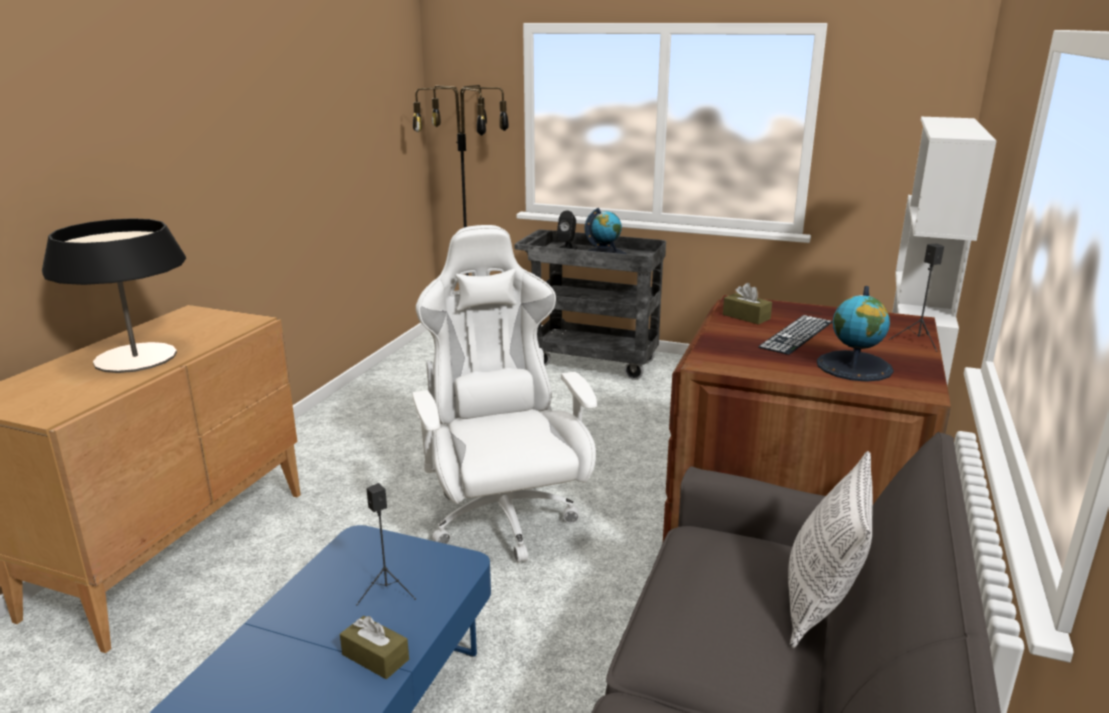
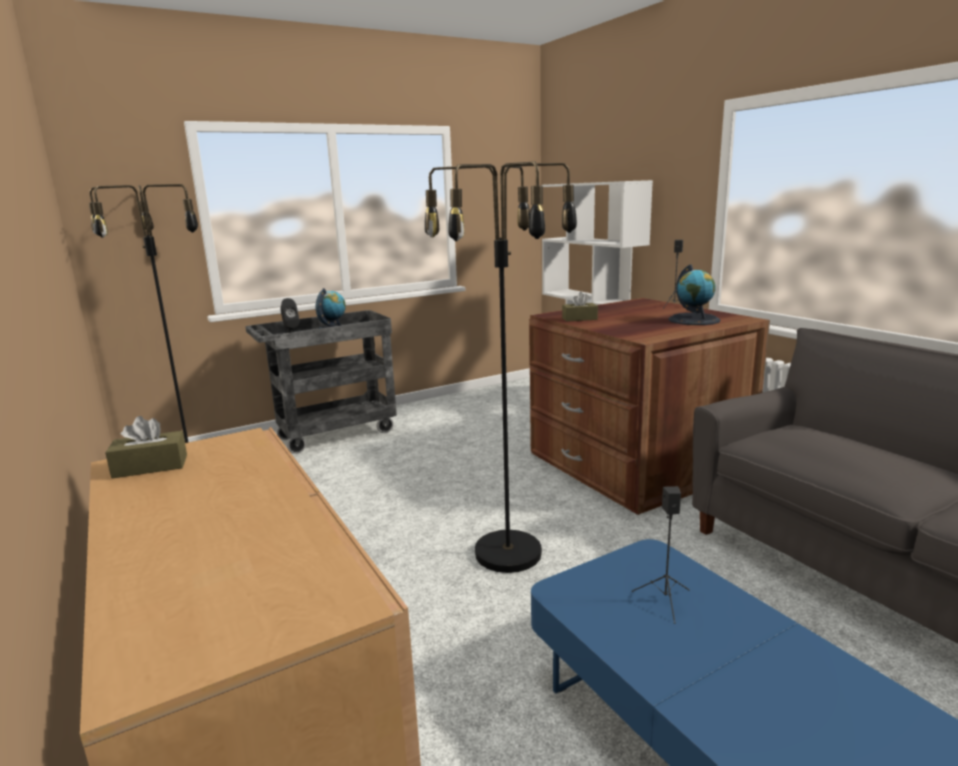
camera: 50 degrees left, 5 degrees down
(135, 358) = (225, 516): table lamp -> none
(375, 657) = (766, 635): brown tissue box -> brown tissue box (150, 466)
(505, 525) = (508, 554): white office chair -> floor lamp
(796, 334) = (627, 318): keyboard -> none
(820, 604) = (858, 436): pillow -> none

